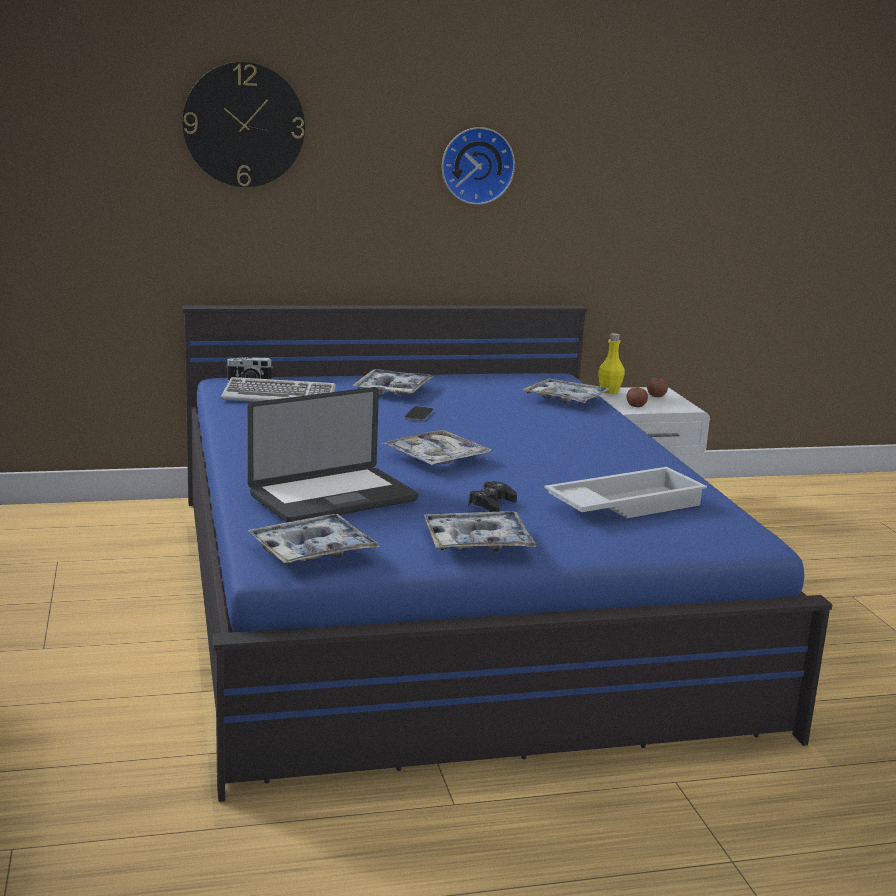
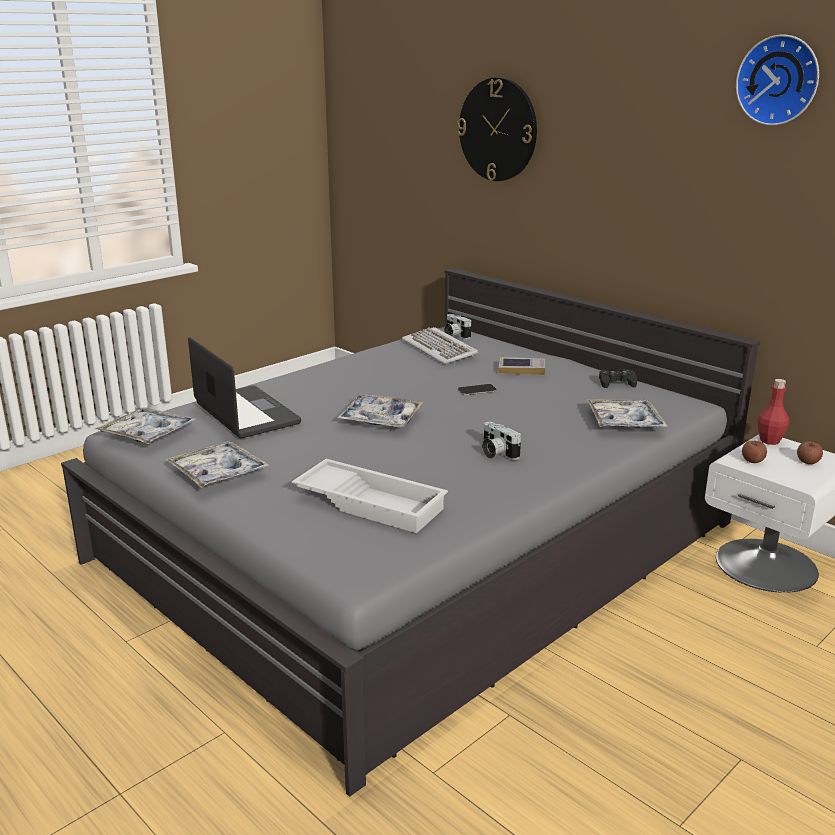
camera: 60 degrees right, 5 degrees up
(333, 498) = (246, 414): laptop -> laptop turned 150 degrees counterclockwise
(393, 390) = (521, 369): tray -> book
(440, 599) = (419, 542): blue bed -> grey bed
(476, 165) = (671, 179): wall clock -> wall clock (779, 80)
(491, 504) = (305, 459): black game controller -> black game controller (616, 383)
(574, 446) = (496, 453): none -> camera
(609, 391) = (769, 441): yellow bottle -> red bottle

